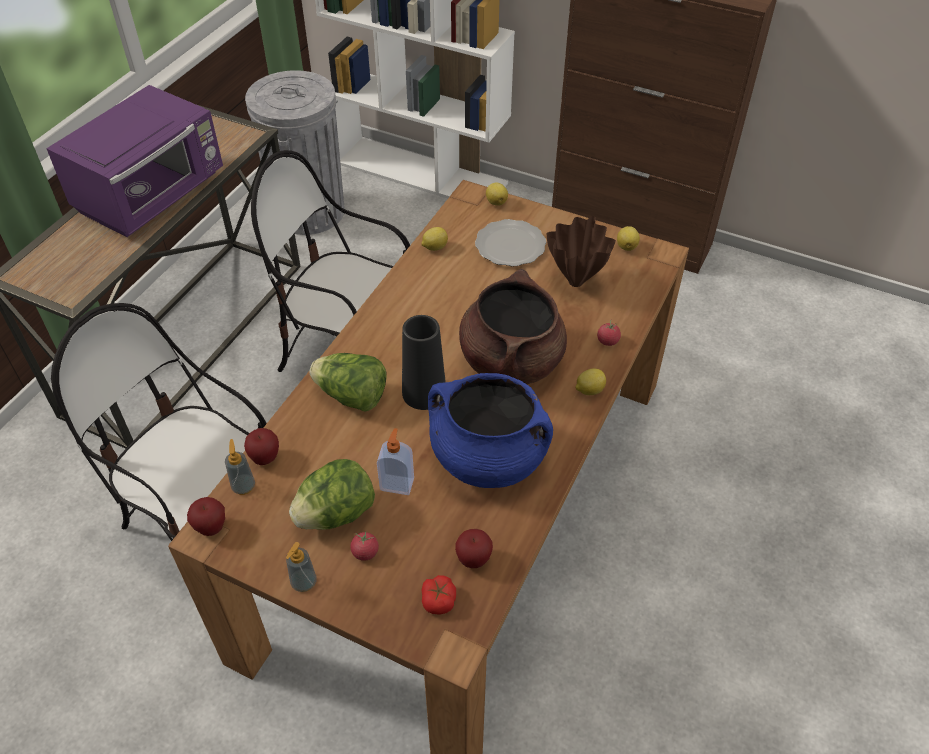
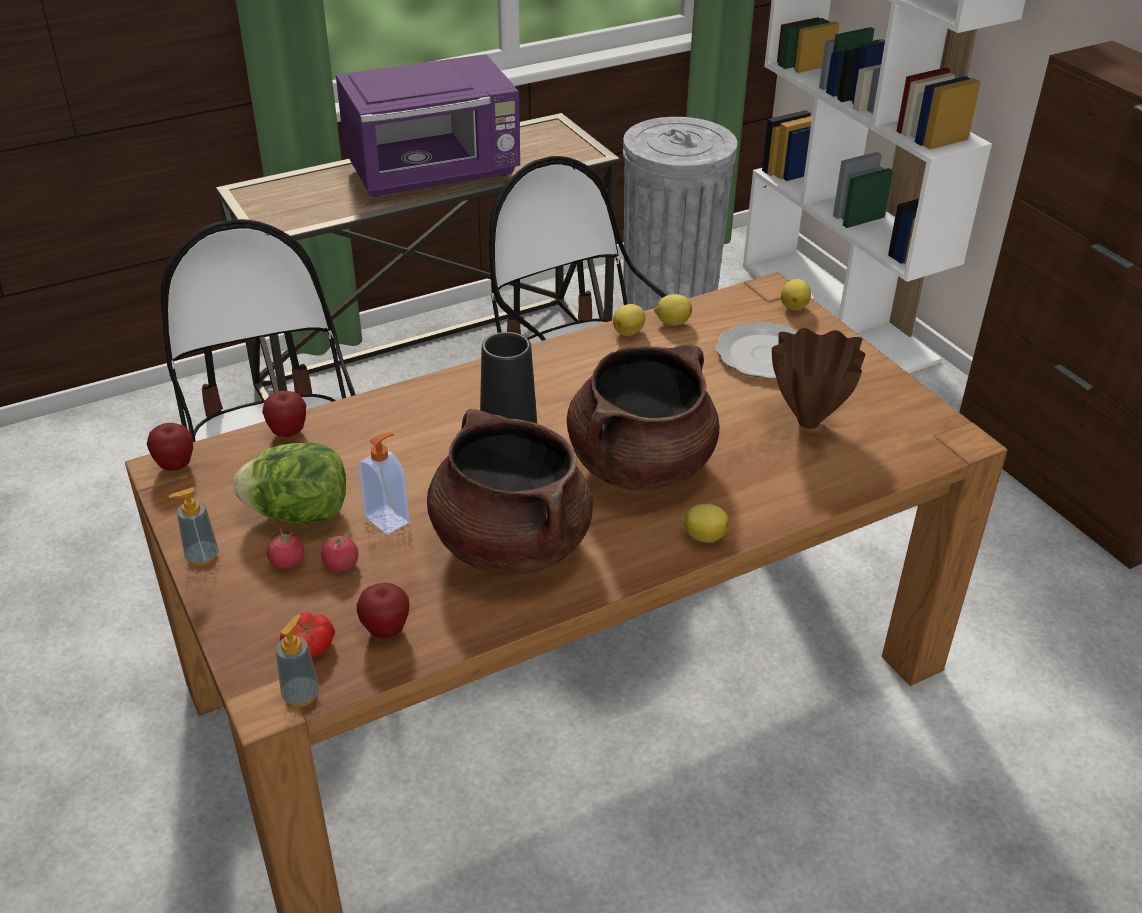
camera: 35 degrees right, 10 degrees down
(243, 486) = (242, 446): soap dispenser -> soap dispenser (301, 695)
(352, 396) = (430, 419): lettuce -> none
(488, 458) = (510, 543): blue cooking pot -> brown cooking pot
(607, 341) = (784, 498): tomato -> tomato (341, 565)
(627, 246) = (918, 413): lemon -> lemon (629, 332)

